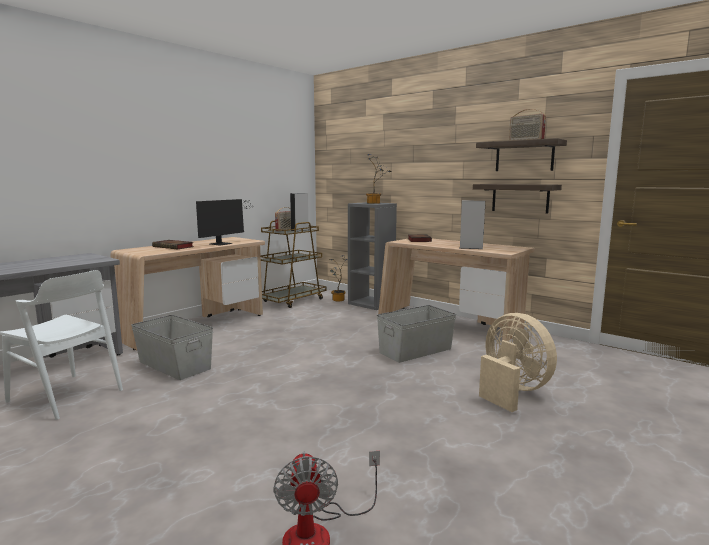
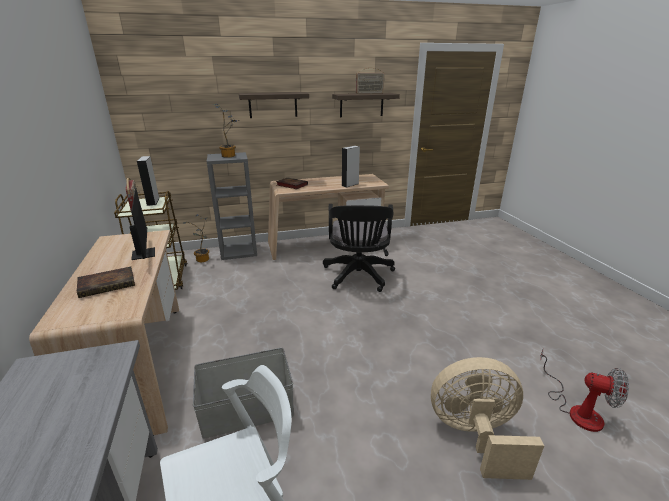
camera: 55 degrees left, 15 degrees up
(415, 350) = (358, 277): grey storage box -> black office chair
(512, 391) = (447, 276): beige fan -> beige fan (475, 436)
(520, 198) = (359, 138): shelf -> shelf (273, 105)

